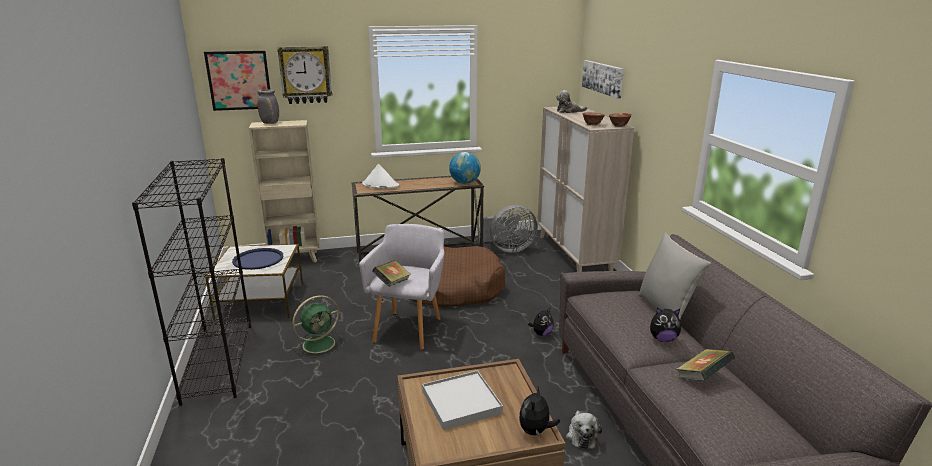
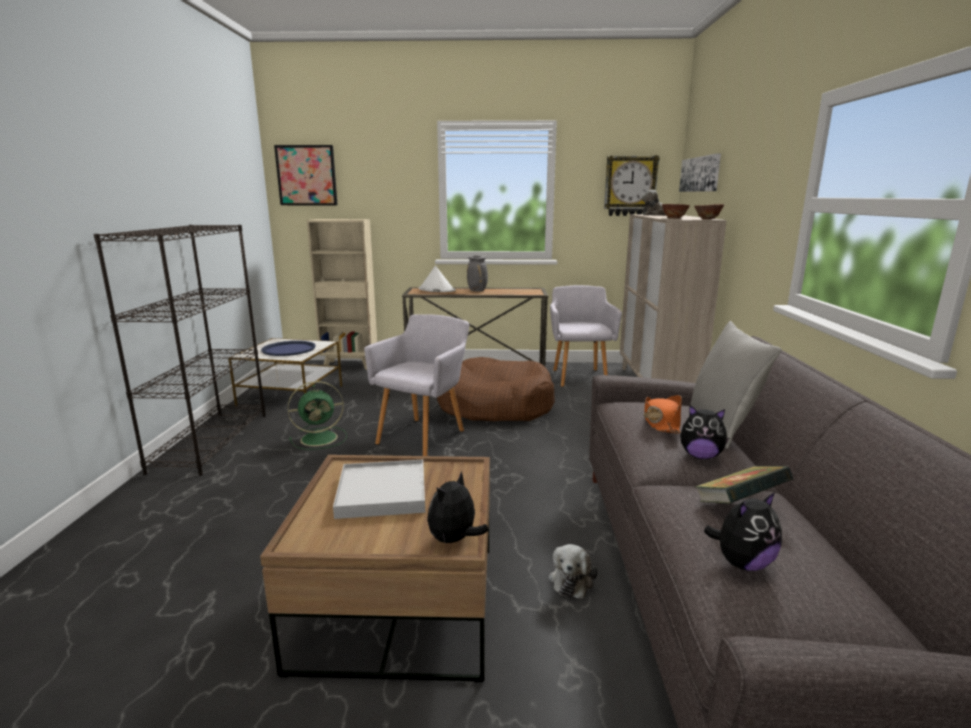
camera: 15 degrees right, 5 degrees down
(270, 123) = (331, 219): grey vase -> grey vase (477, 291)
(305, 75) = (371, 171): wall clock -> wall clock (630, 186)
(392, 283) = (398, 374): book -> none
(464, 183) = (528, 292): globe -> none
(509, 249) = (579, 376): grey fan -> grey armchair
(541, 334) = (575, 459): plush toy -> plush toy (742, 563)
(627, 313) = (661, 422): none -> orange hat

